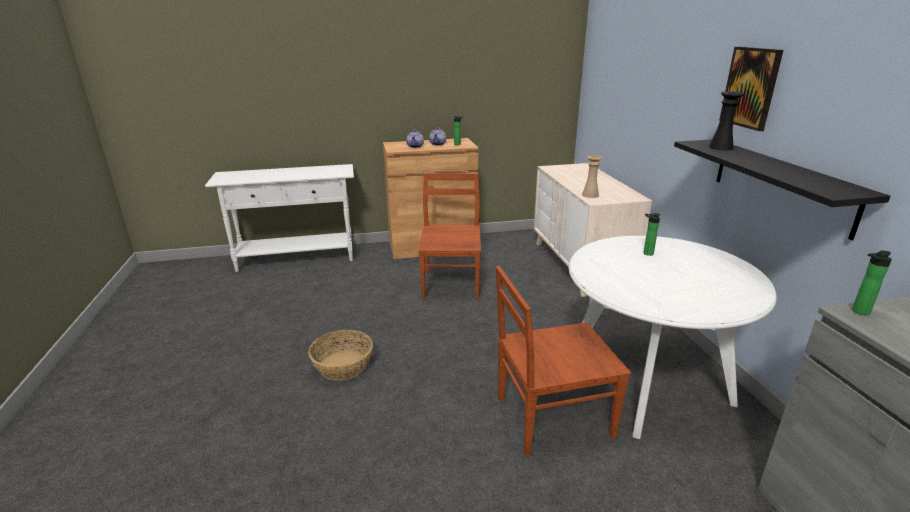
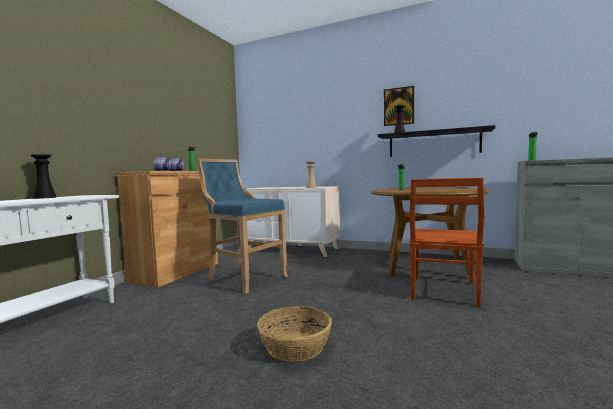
camera: 55 degrees left, 20 degrees down
(314, 168) = (45, 197): none -> black vase
(451, 283) = (244, 279): brown chair -> blue stool
(646, 382) = (426, 266): white dining table -> brown dining table

